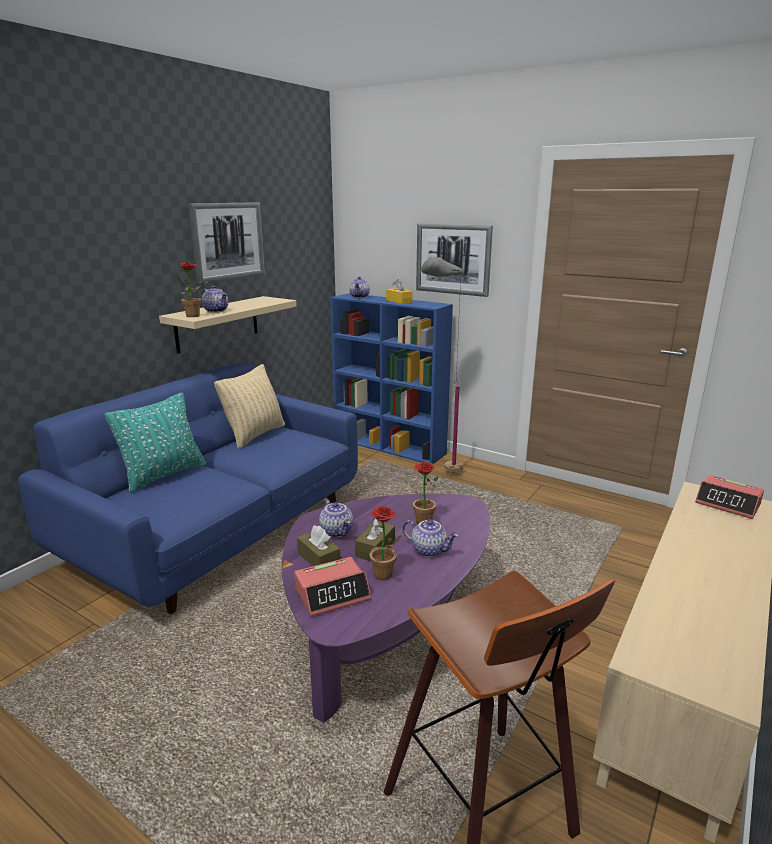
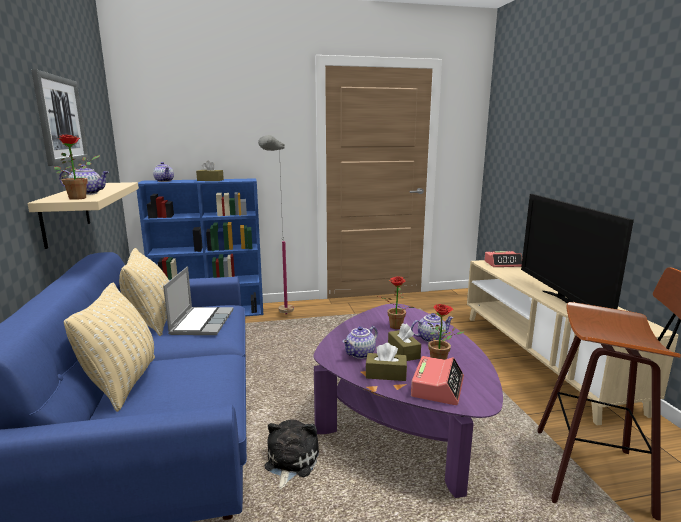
camera: 45 degrees left, 5 degrees down
(163, 475) = (123, 383): turquoise pillow -> beige pillow
(254, 603) = (290, 463): none -> plush toy
(279, 448) = (202, 322): none -> laptop
(337, 531) = (360, 354): teapot -> teapot turned 120 degrees clockwise
(399, 301) = (210, 180): yellow tissue box -> brown tissue box
(453, 259) = (249, 141): picture -> none
(683, 587) = (562, 300): none -> television

